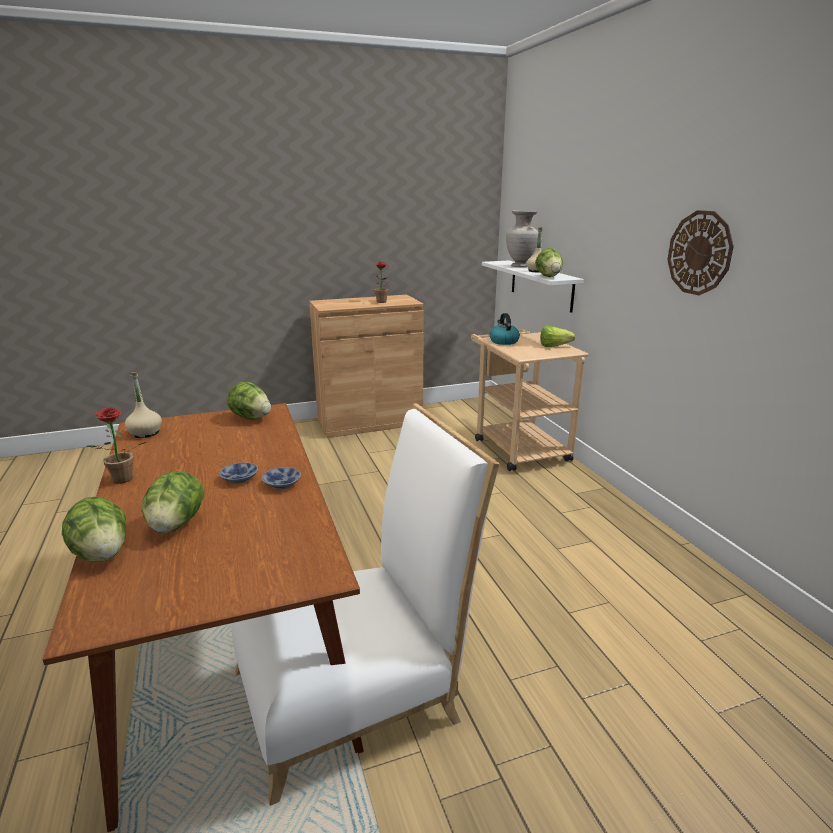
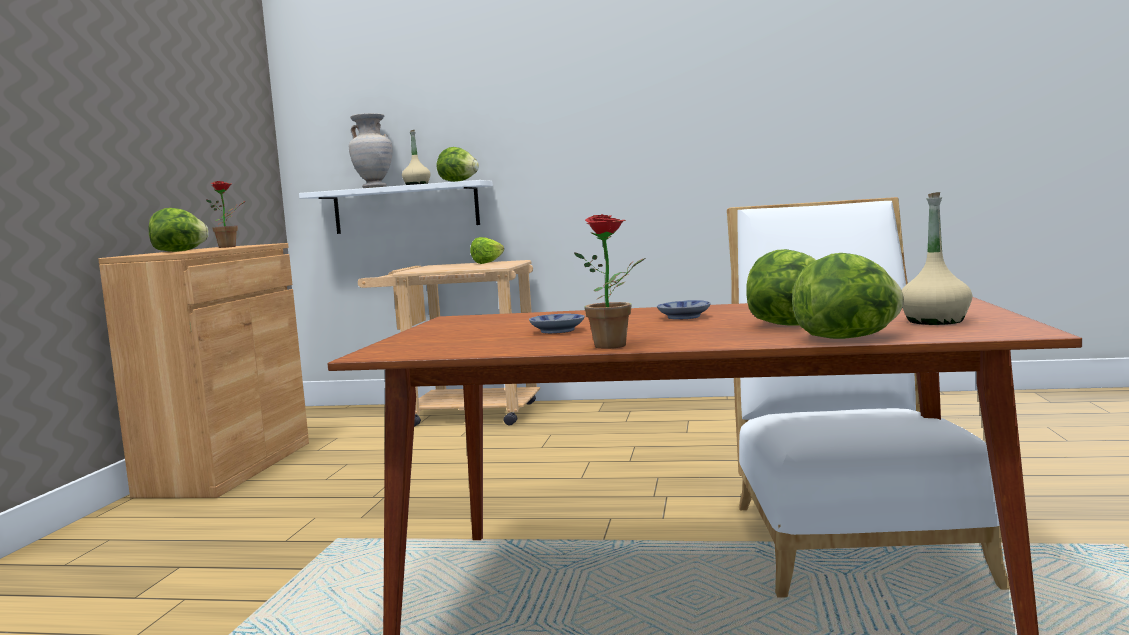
camera: 60 degrees left, 15 degrees down
(145, 433) = (424, 349): beige bottle -> beige bottle (935, 321)
(251, 418) = (469, 322): lettuce -> lettuce (179, 251)
(281, 484) = (721, 309): bowl -> bowl (558, 331)
(503, 341) = (432, 269): kettle -> none
(699, 253) = (658, 118): wall clock -> none

